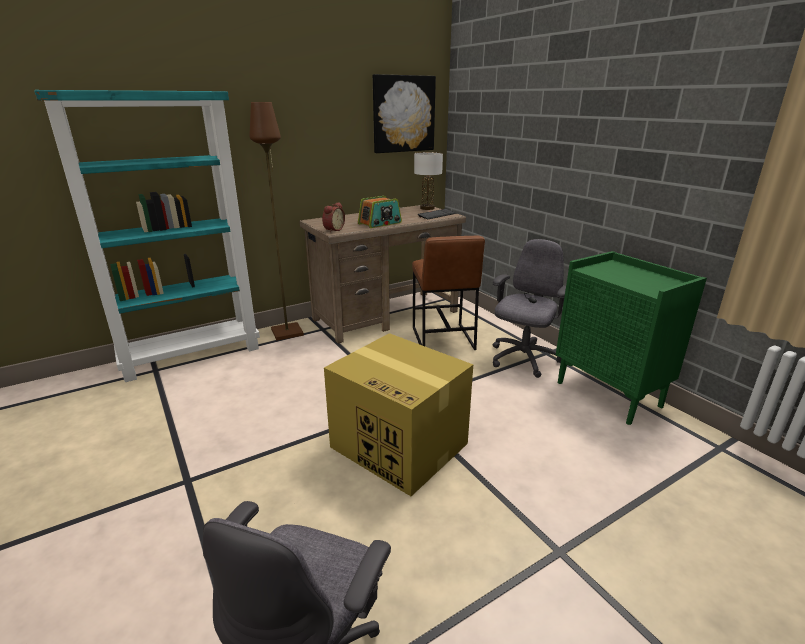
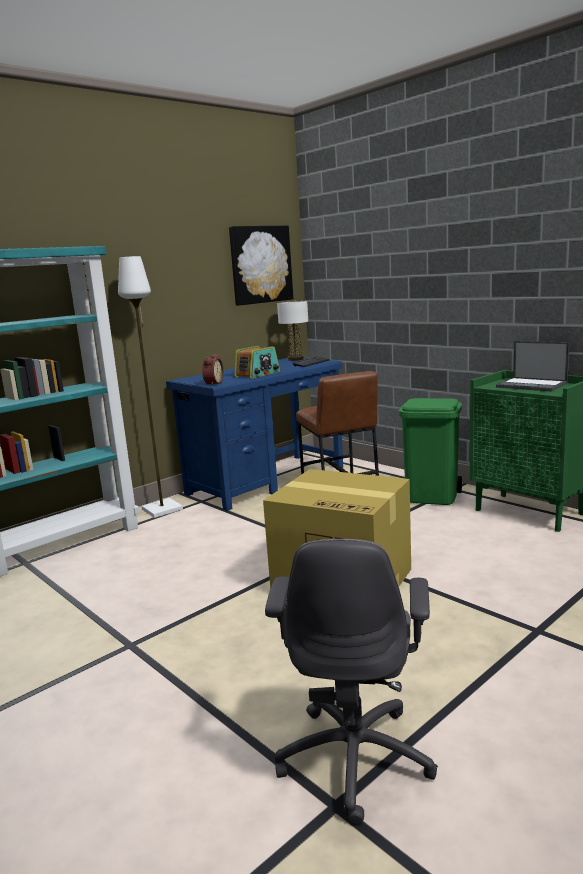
camera: 10 degrees left, 10 degrees down
(287, 332) = (162, 509): brown floor lamp -> white floor lamp
(385, 315) = (266, 480): brown desk -> blue desk
(523, 359) = (432, 497): grey office chair -> green trash can
(633, 275) = (532, 385): none -> laptop

